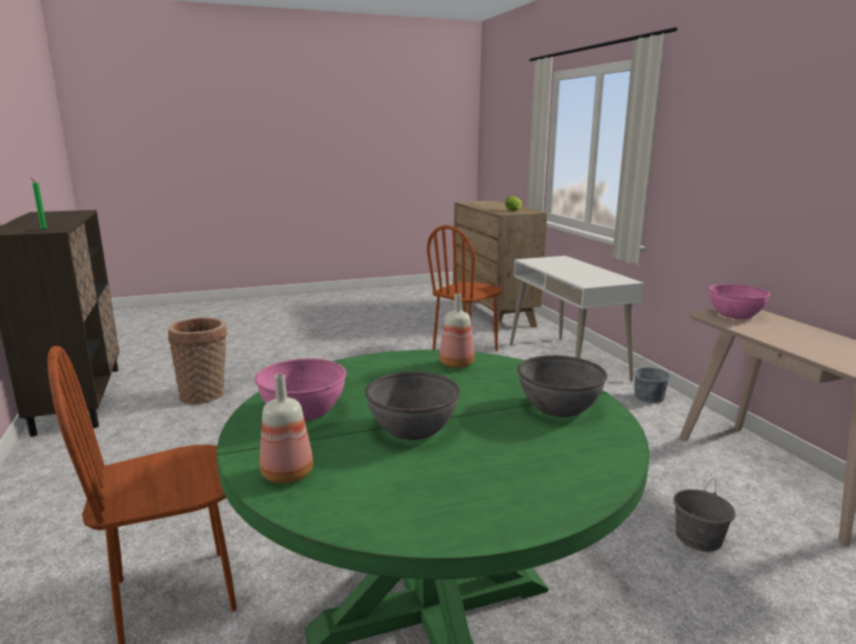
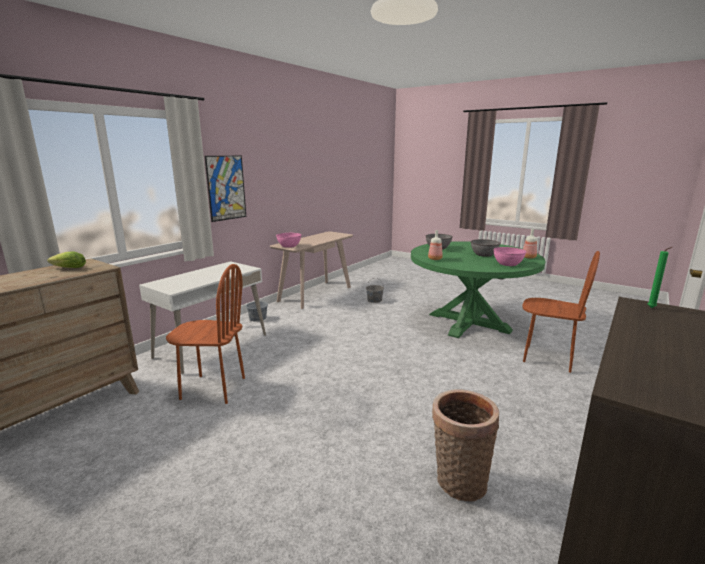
camera: 125 degrees left, 0 degrees up
(700, 172) = (226, 188): none -> picture

